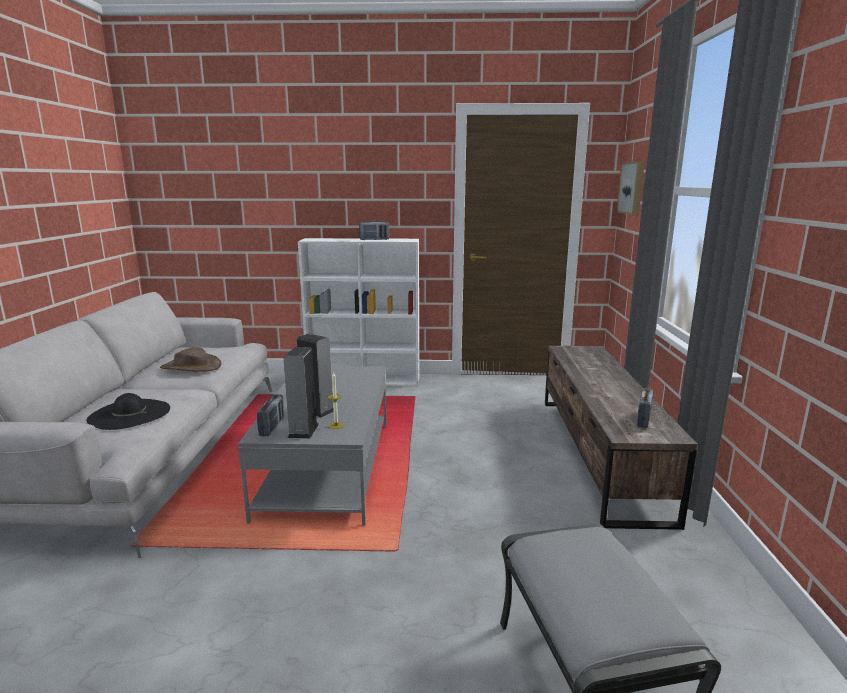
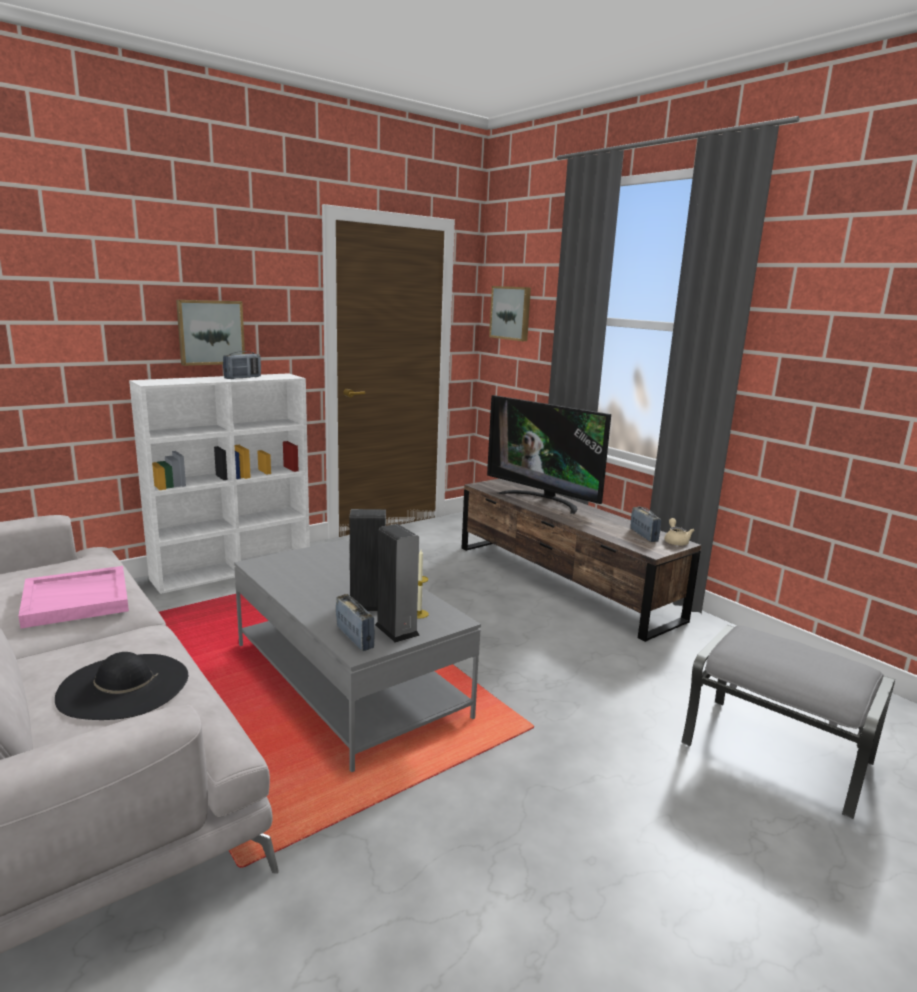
camera: 40 degrees left, 0 degrees up
(191, 366) = (77, 599): brown hat -> pink tray
(363, 206) = (210, 332): none -> picture
(597, 370) = (543, 500): none -> television
(671, 433) = (675, 541): none -> beige teapot

